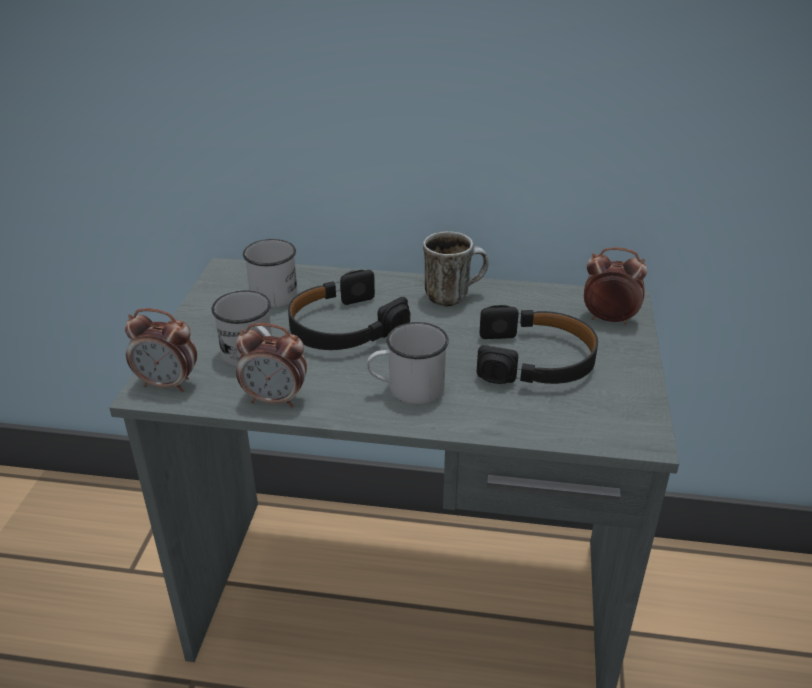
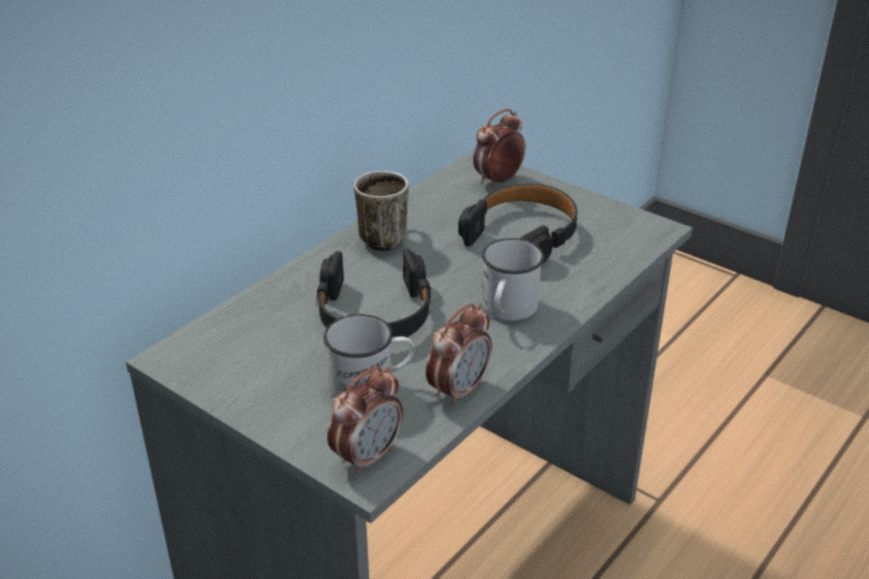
camera: 60 degrees left, 0 degrees up
(274, 292) = (258, 337): white mug -> none

